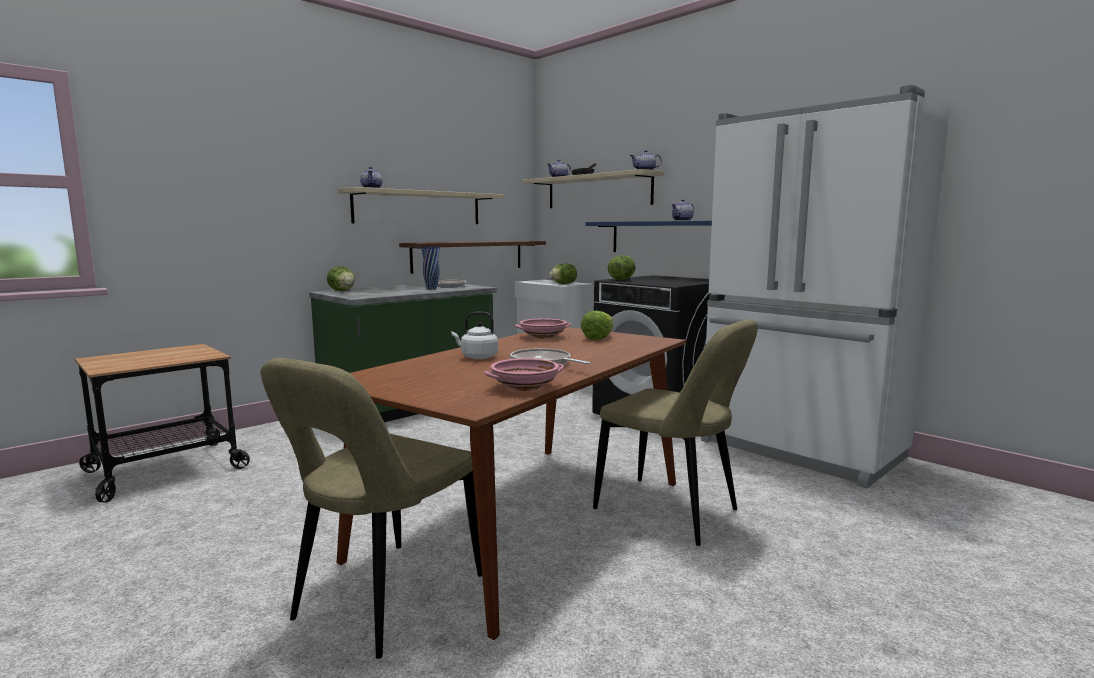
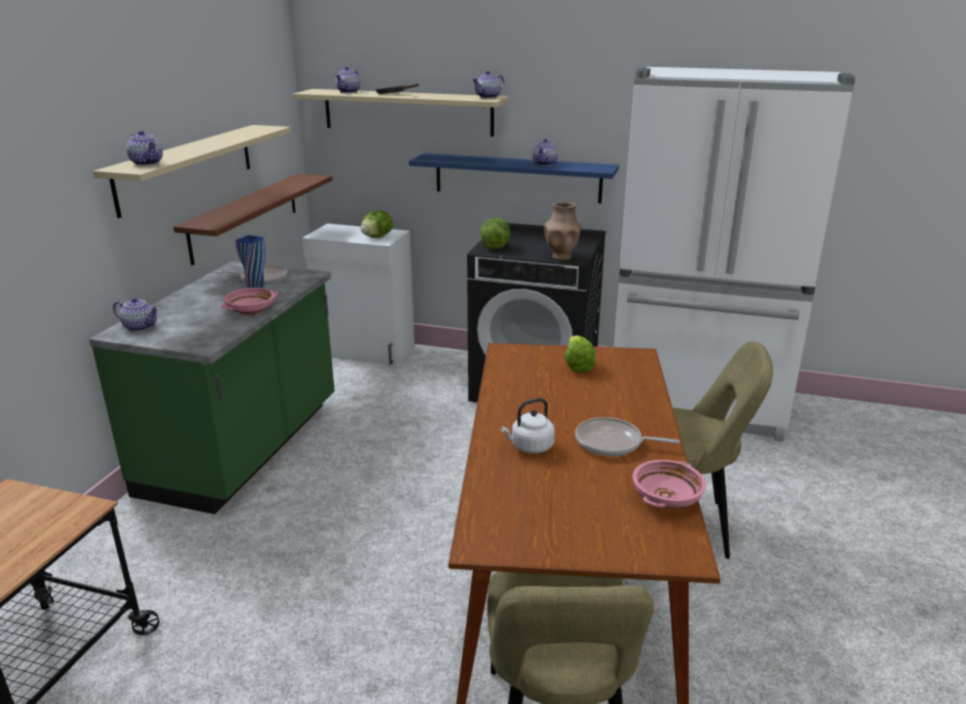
camera: 30 degrees left, 15 degrees up
(342, 291) = (140, 327): lettuce -> teapot
(542, 337) = (521, 377): pink bowl -> pink bowl (251, 311)
(664, 284) = (562, 257): none -> brown vase

